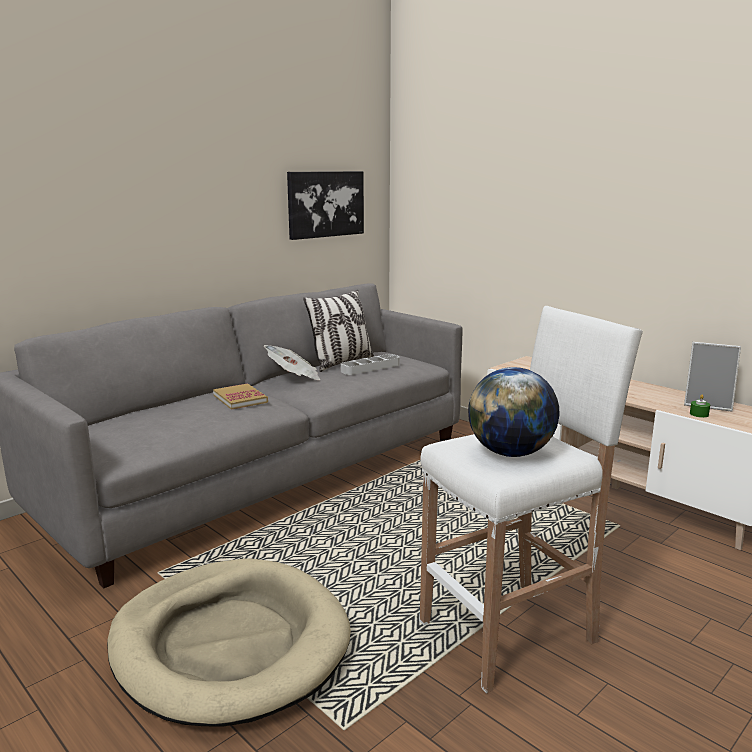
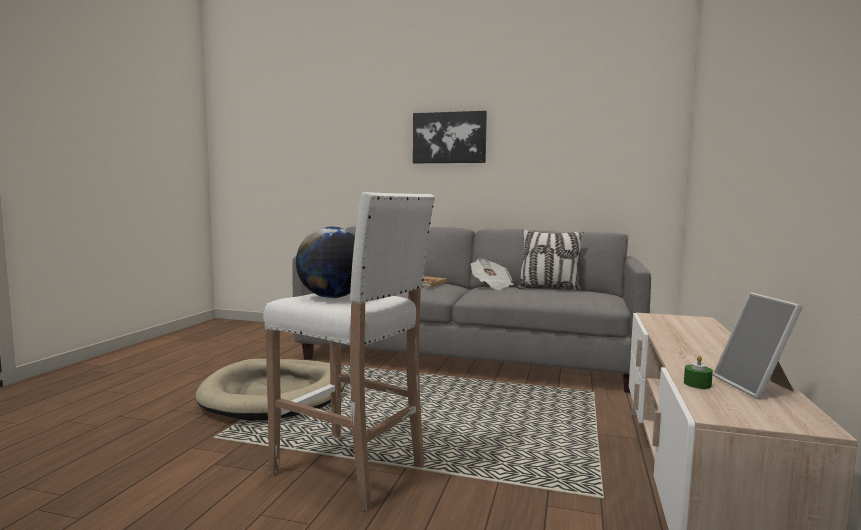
camera: 60 degrees right, 10 degrees down
(325, 204) = (601, 164): picture -> picture (449, 138)
(370, 368) = (551, 293): grey tray -> none

